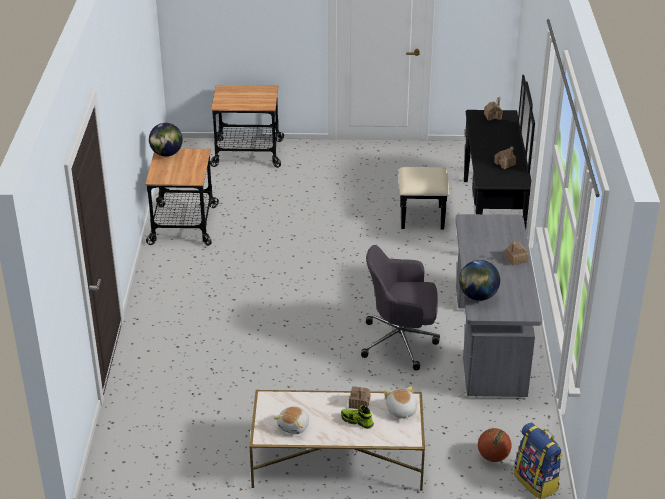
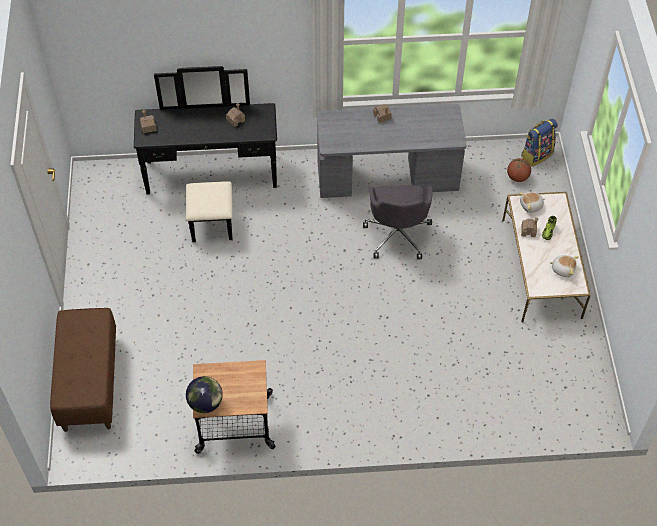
camera: 95 degrees left, 20 degrees up
(247, 153) = (89, 382): cart -> brown bench
(478, 296) = (435, 140): globe -> none

